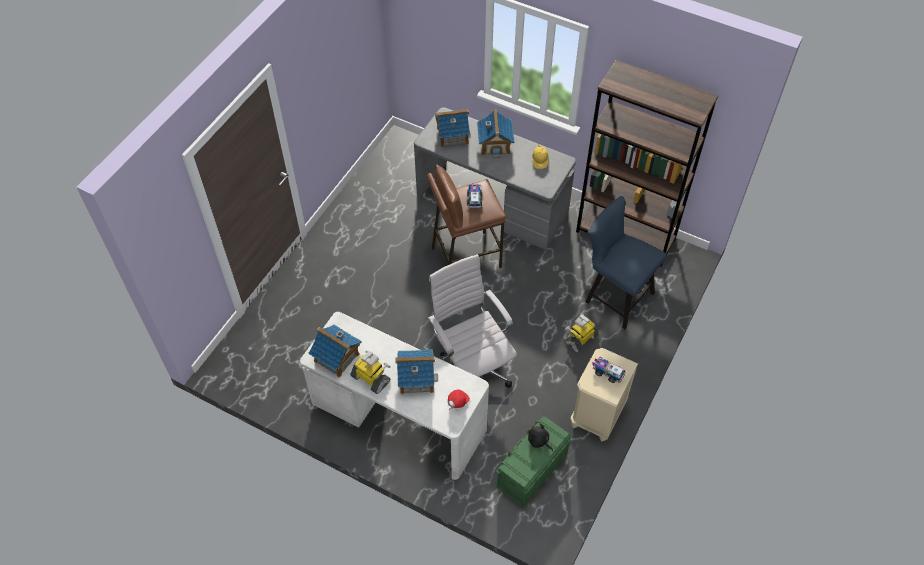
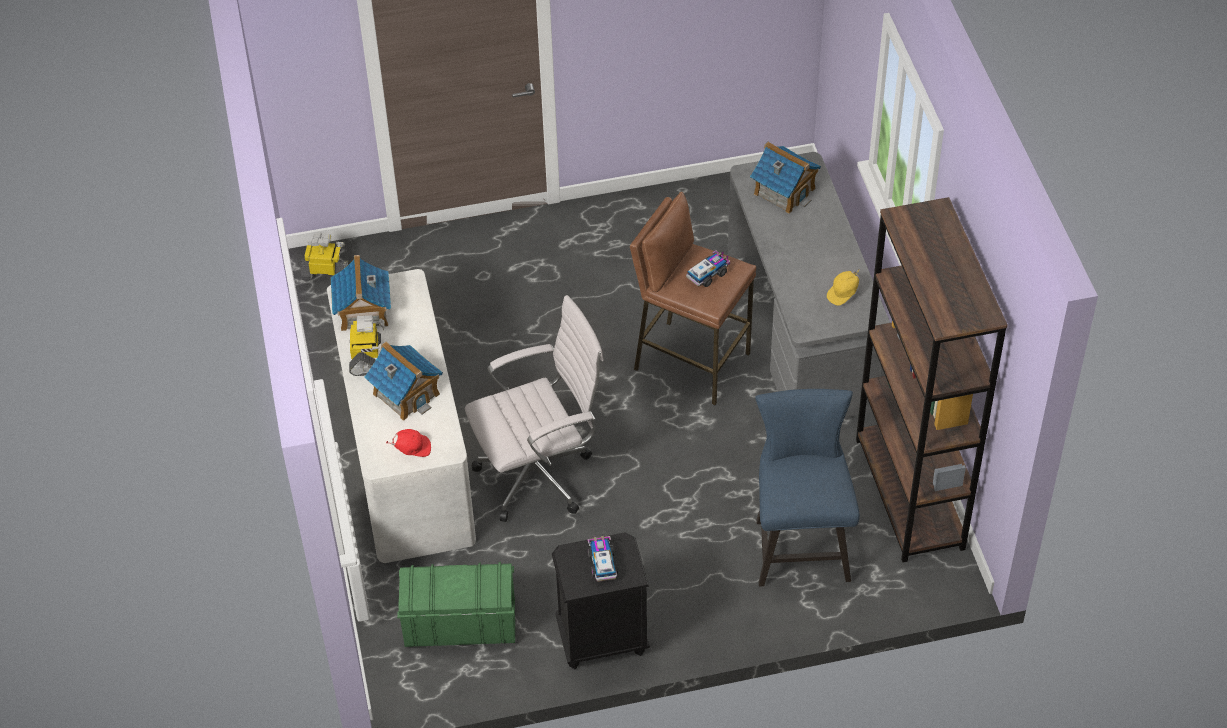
camera: 50 degrees right, 5 degrees down
(471, 368) = (540, 475): white office chair -> white office chair turned 45 degrees clockwise
(495, 144) = (819, 237): toy house -> none
(539, 441) = (472, 580): black plush toy -> none
(580, 339) = (695, 551): toy robot -> toy robot (326, 273)
(597, 416) = (601, 640): beige nightstand -> black nightstand

